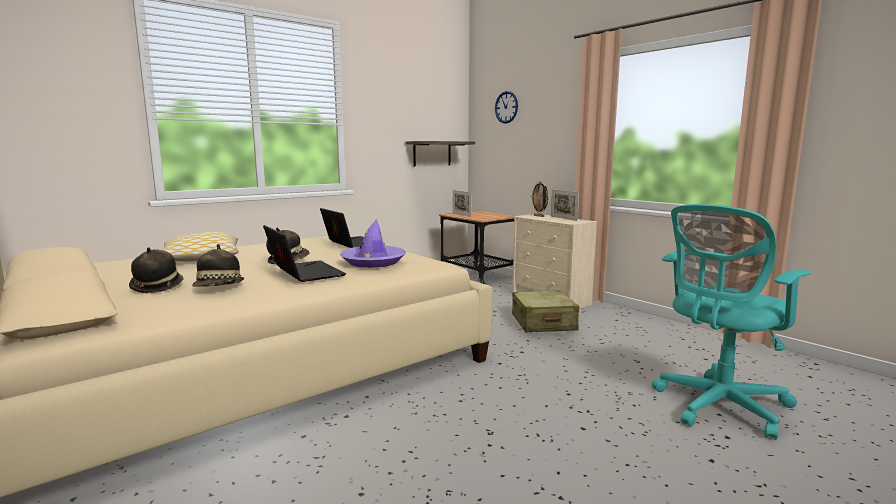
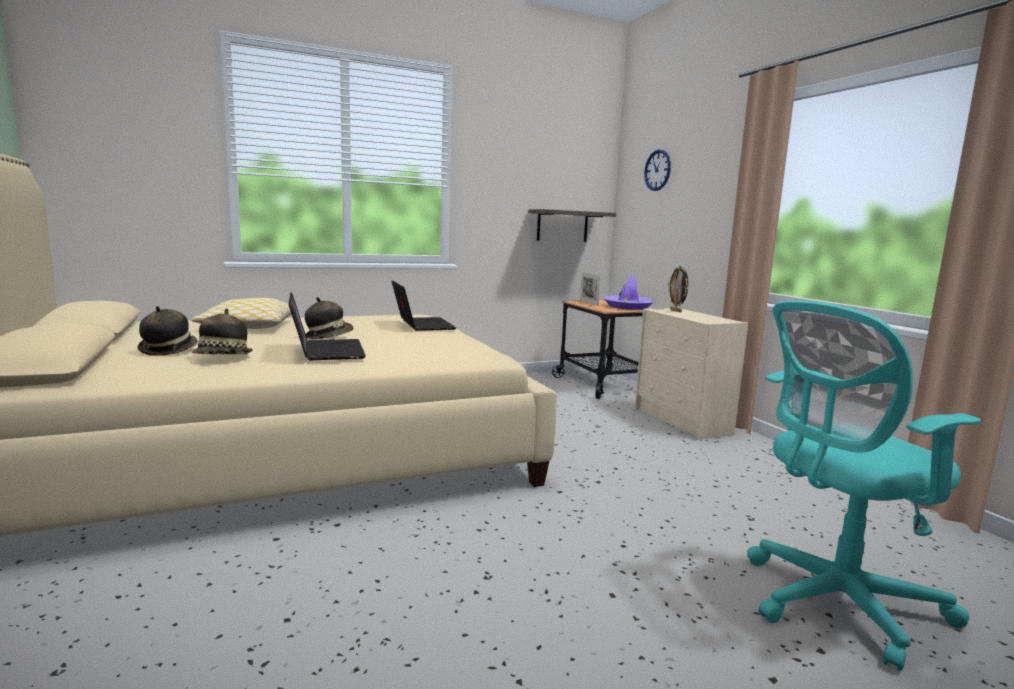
camera: 15 degrees right, 0 degrees up
(373, 262) = (415, 347): purple hat -> purple hat (628, 306)
(543, 323) = (651, 449): beige suitcase -> none
(563, 218) = (705, 316): picture frame -> none

